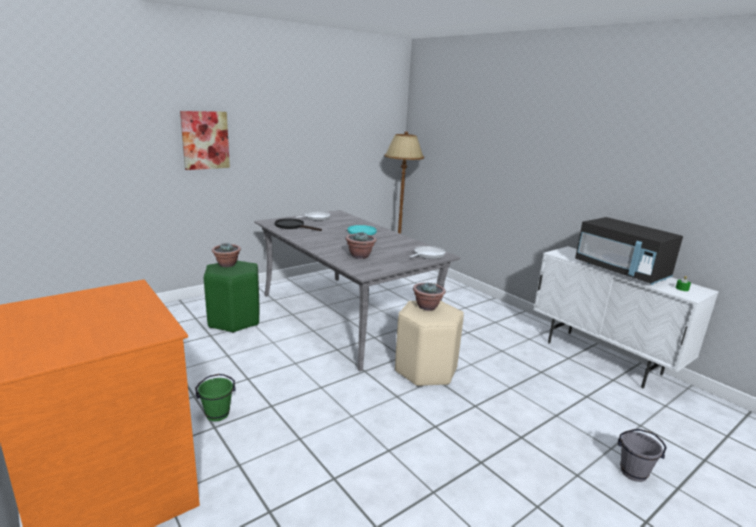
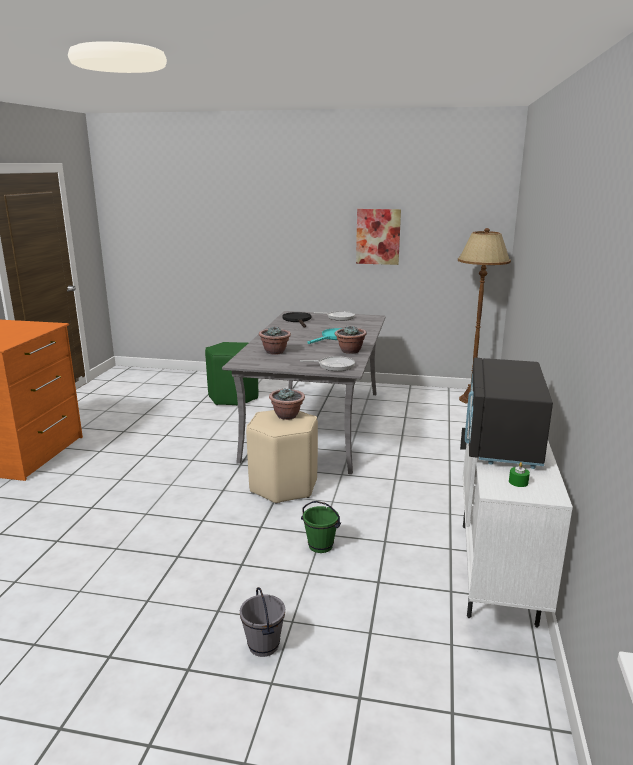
camera: 50 degrees right, 0 degrees up
(205, 140) = (257, 230): picture -> picture (378, 236)
(217, 415) = (113, 446): green bucket -> green bucket (320, 546)
(227, 264) = (233, 344): potted plant -> potted plant (350, 351)

